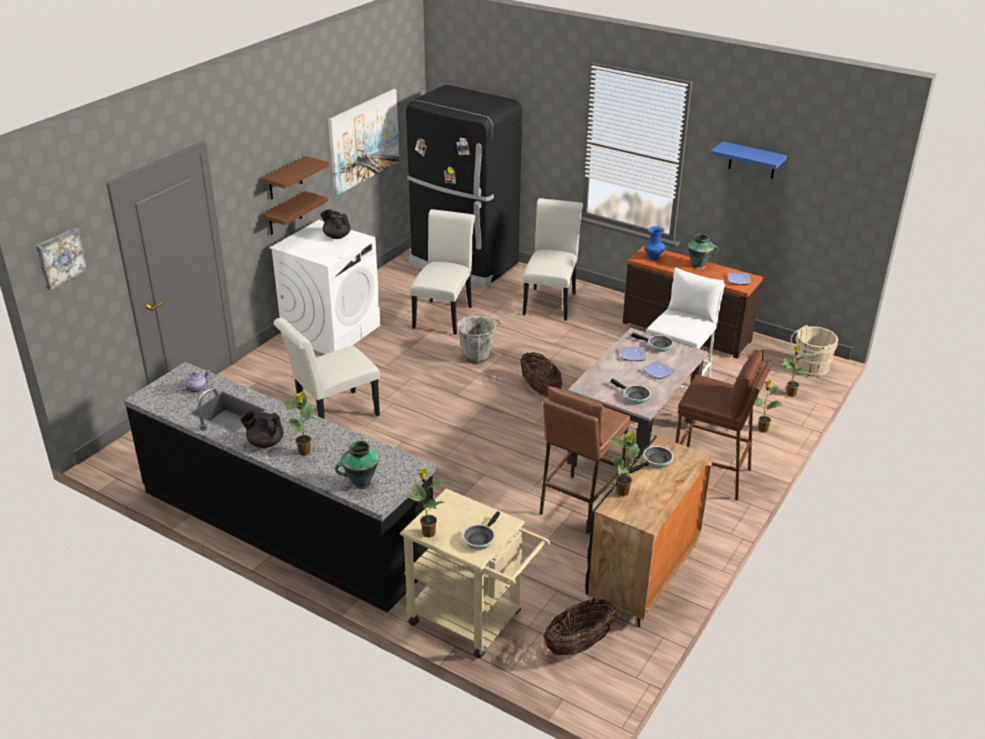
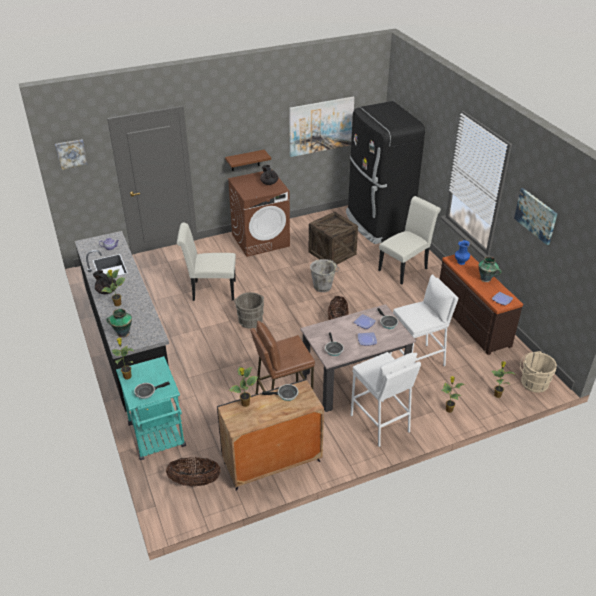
camera: 35 degrees right, 5 degrees up
(285, 179) = (247, 139): brown shelf -> none
(331, 331) = (261, 240): white washing machine -> brown washing machine
(428, 429) = (250, 319): none -> grey bucket
(444, 315) = (332, 253): white chair -> crate
(473, 621) = (158, 439): beige cart -> turquoise cart
(711, 475) = (380, 423): brown stool -> white stool
(752, 160) = (536, 215): blue shelf -> picture

